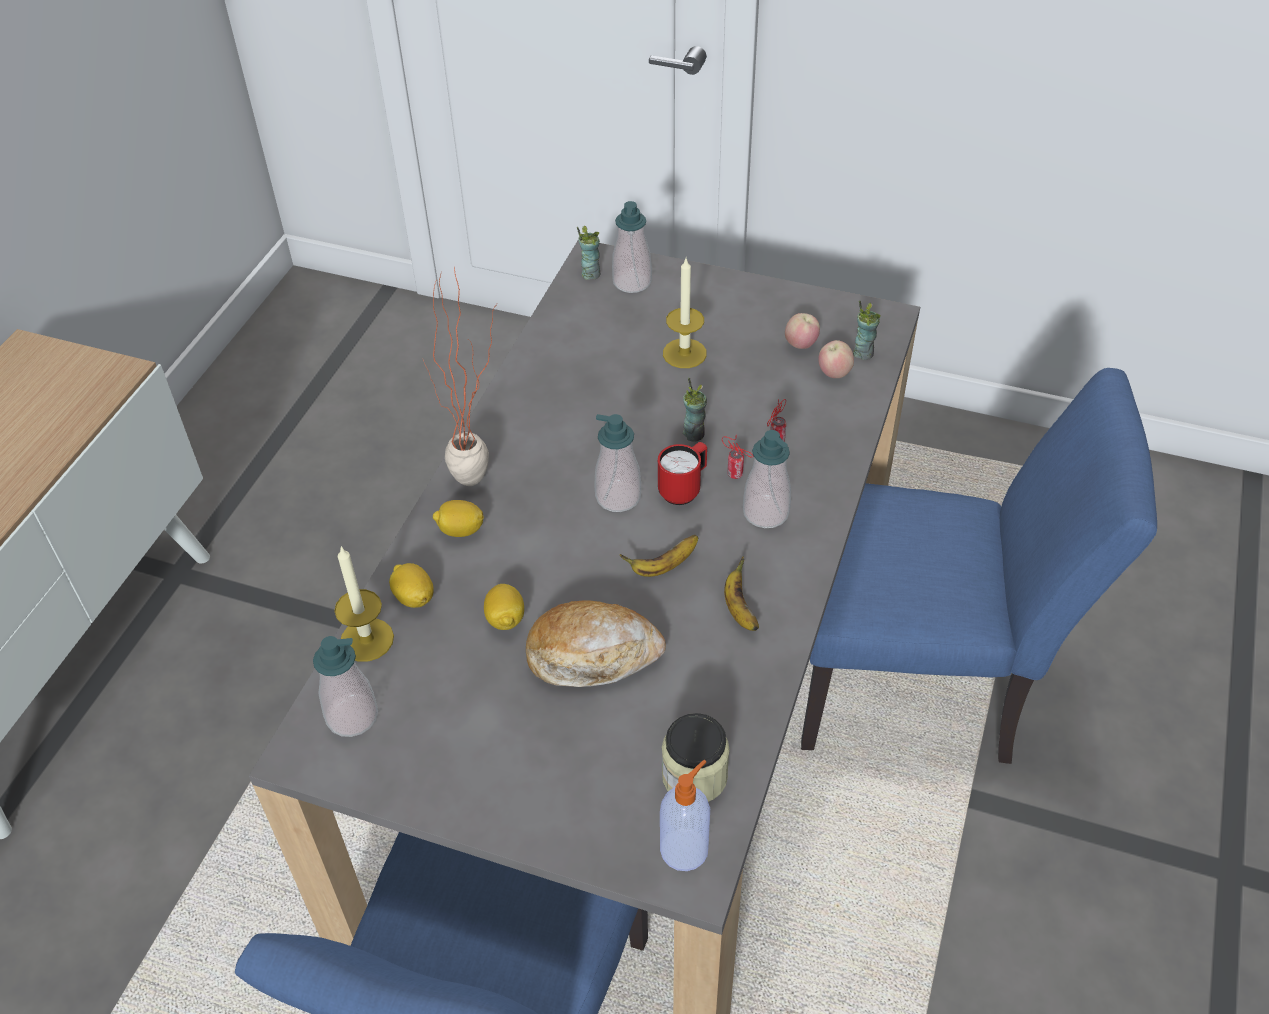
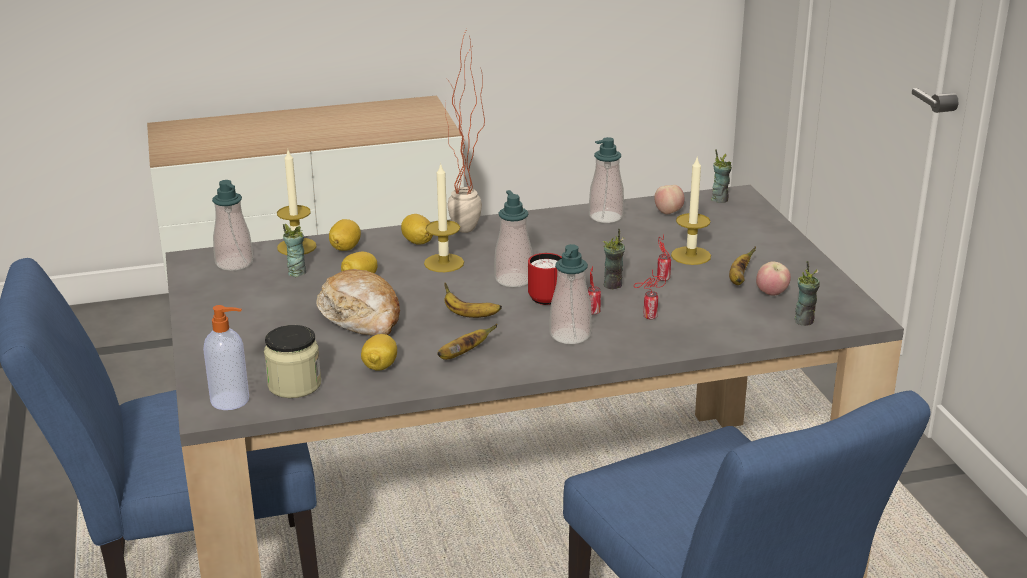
camera: 55 degrees right, 20 degrees down
(433, 667) = (296, 272): none -> cup
(531, 532) = (444, 263): none -> candle
(632, 282) = (735, 215): soap dispenser -> soap dispenser (606, 216)
(712, 686) = (380, 367): none -> lemon
(714, 395) = (664, 279): none -> can
(756, 349) = (738, 279): none -> banana
(834, 373) = (761, 316): apple -> apple (668, 213)

